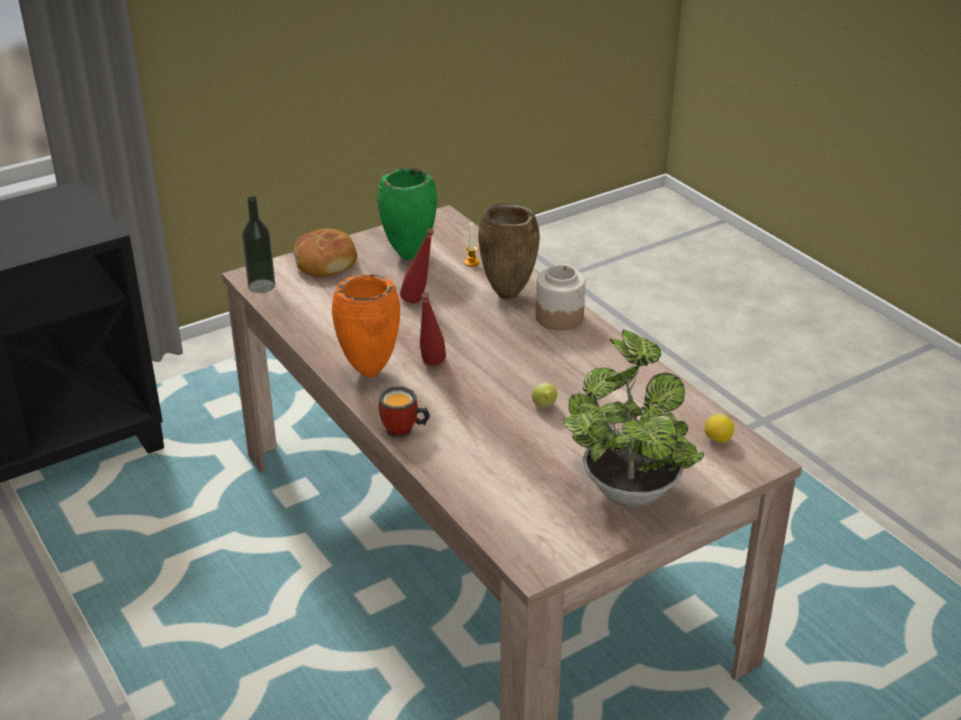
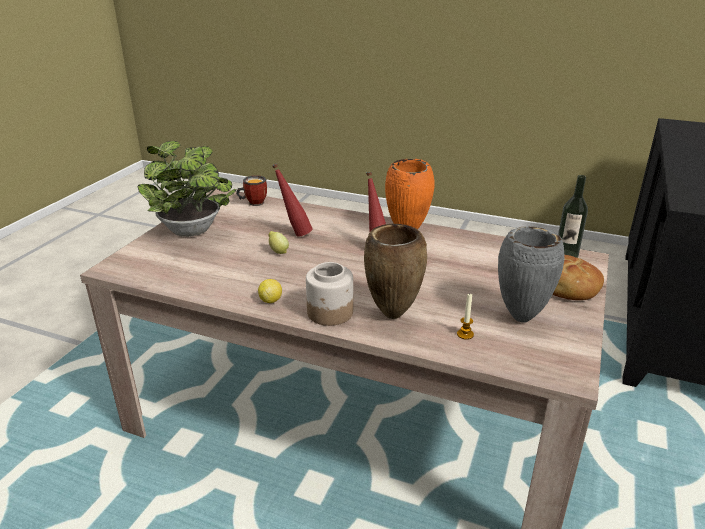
camera: 145 degrees right, 5 degrees down
(403, 432) = (345, 216): mug -> mug (253, 203)
(408, 257) = (520, 317): green vase -> grey vase
(419, 303) = (447, 283): red bottle -> red bottle (294, 233)
(717, 440) = (146, 270): lemon -> lemon (270, 300)

